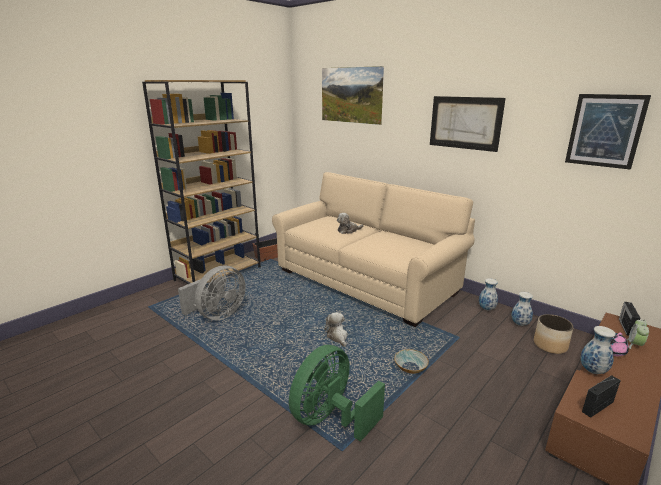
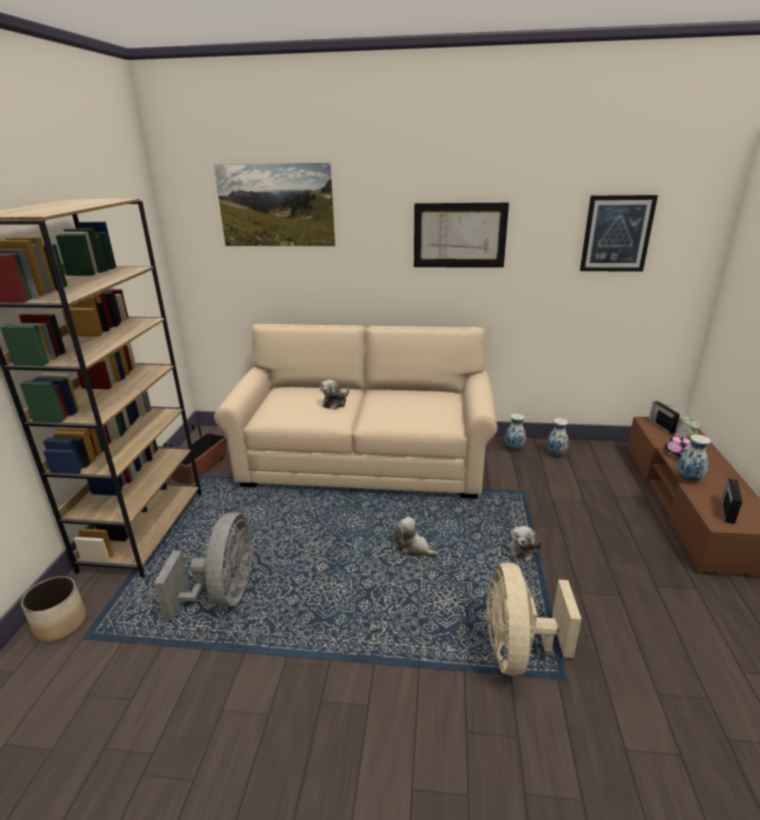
camera: 35 degrees left, 5 degrees up
(331, 418) = (517, 651): green fan -> beige fan
(410, 368) = (522, 548): bowl -> plush toy
(549, 345) = (598, 466): planter -> planter (60, 623)

